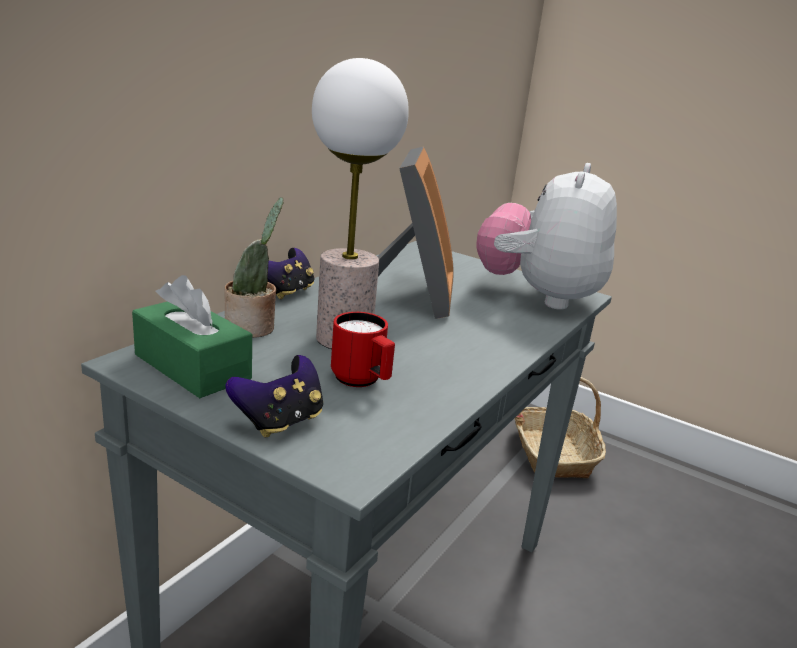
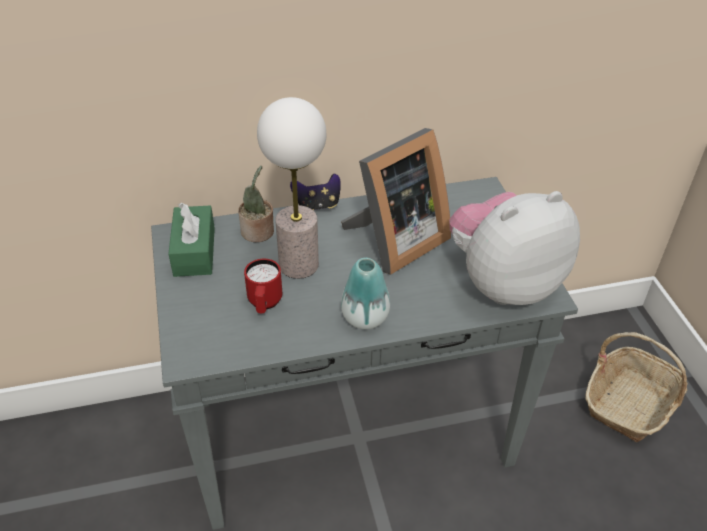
camera: 45 degrees right, 20 degrees up
(280, 422) = (190, 311): game controller -> none
(479, 355) = (365, 317): none -> vase

